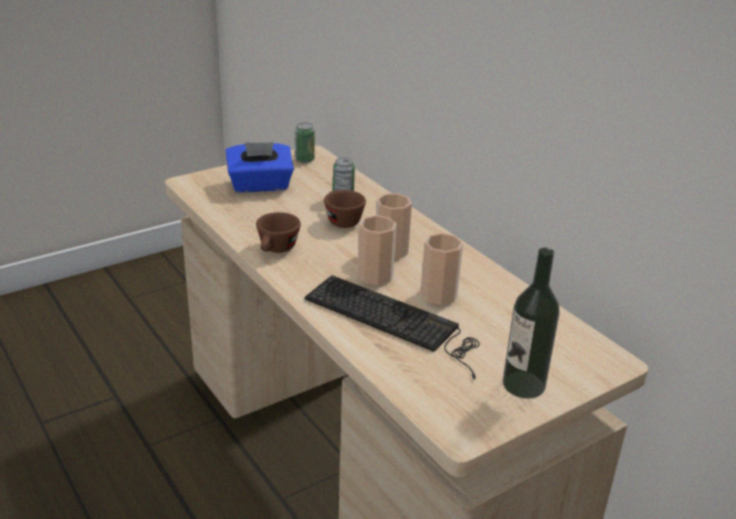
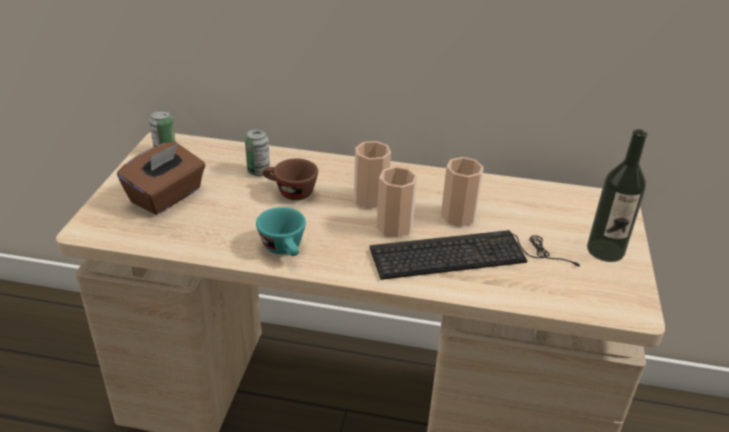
camera: 45 degrees left, 5 degrees up
(260, 186) = (167, 196): blue tissue box -> brown tissue box
(276, 250) = (285, 250): brown cup -> turquoise cup

